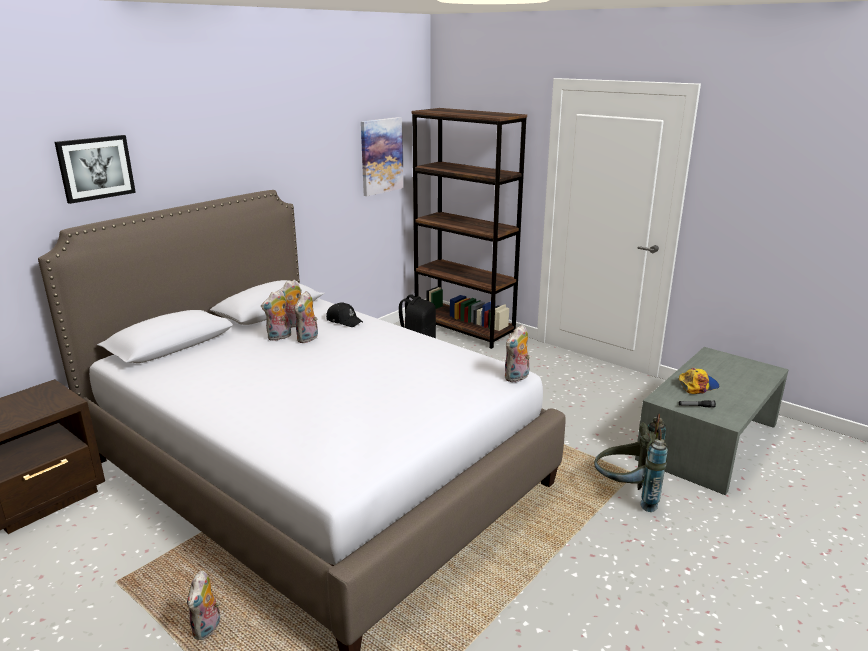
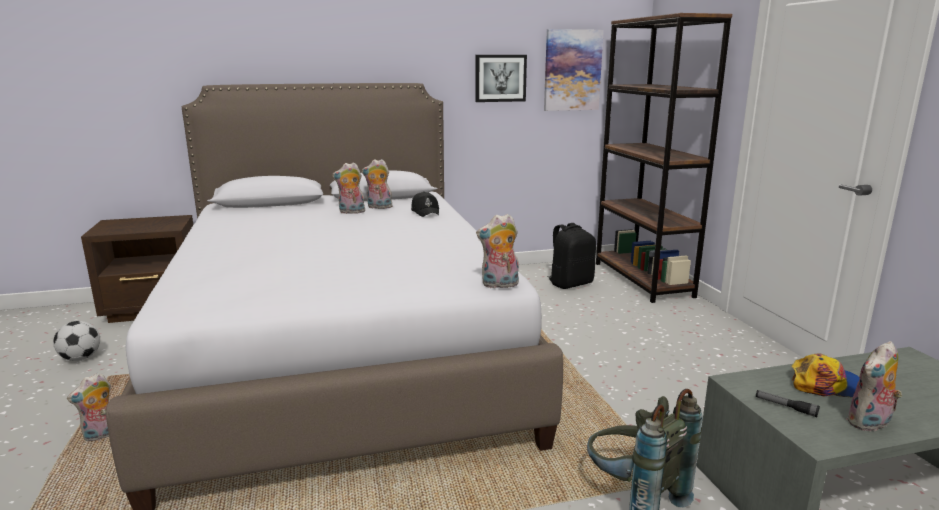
camera: 35 degrees right, 5 degrees down
(46, 580) = (81, 358): none -> football
(95, 168) = (247, 39): picture -> picture (500, 78)
(308, 339) = (370, 217): plush toy -> plush toy (870, 424)

